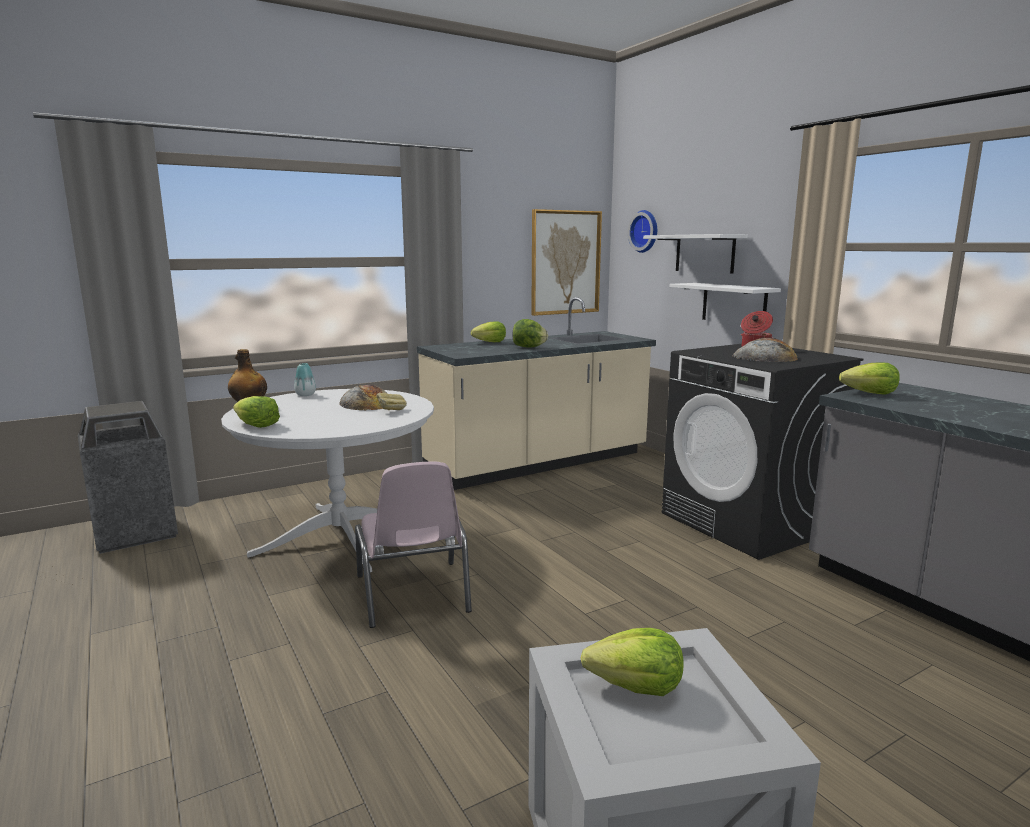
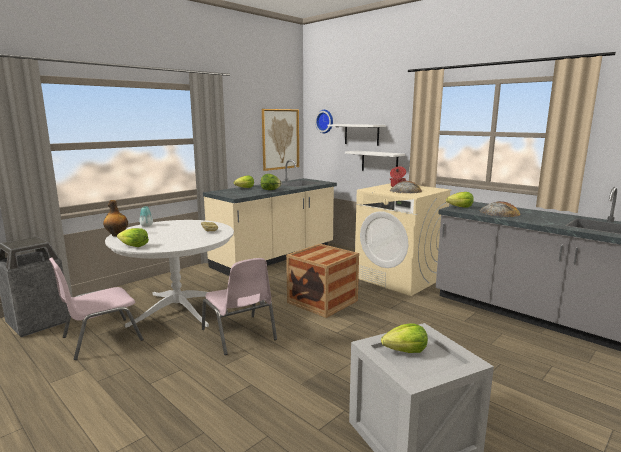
camera: 15 degrees left, 0 degrees up
(202, 571) = (101, 338): none -> pink chair
(366, 403) = (190, 228): bread -> bread (499, 213)
(584, 551) = (322, 301): none -> crate
(748, 523) = (399, 278): black washing machine -> beige washing machine

